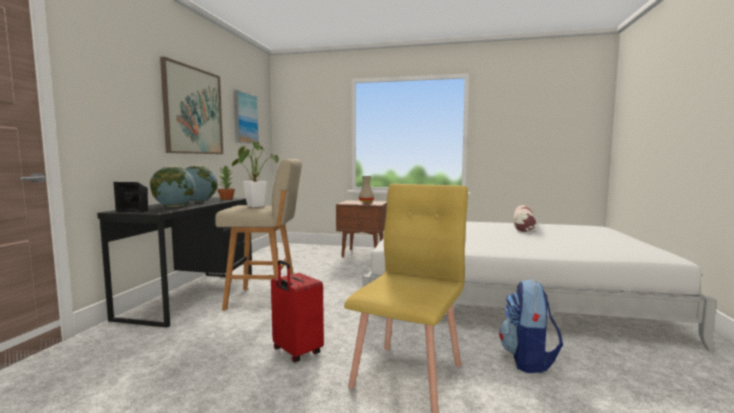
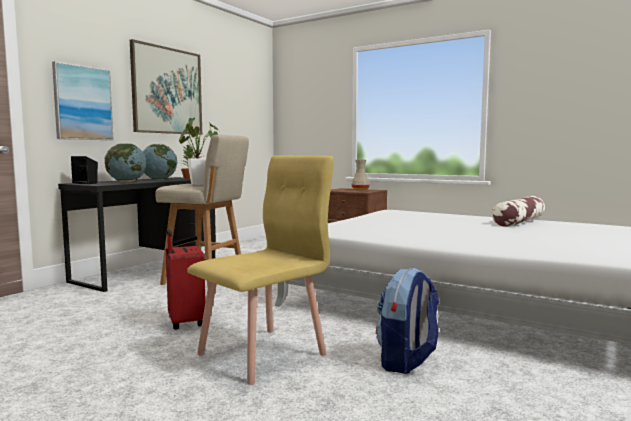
camera: 20 degrees right, 0 degrees up
(245, 118) = (234, 97): picture -> picture (83, 103)

